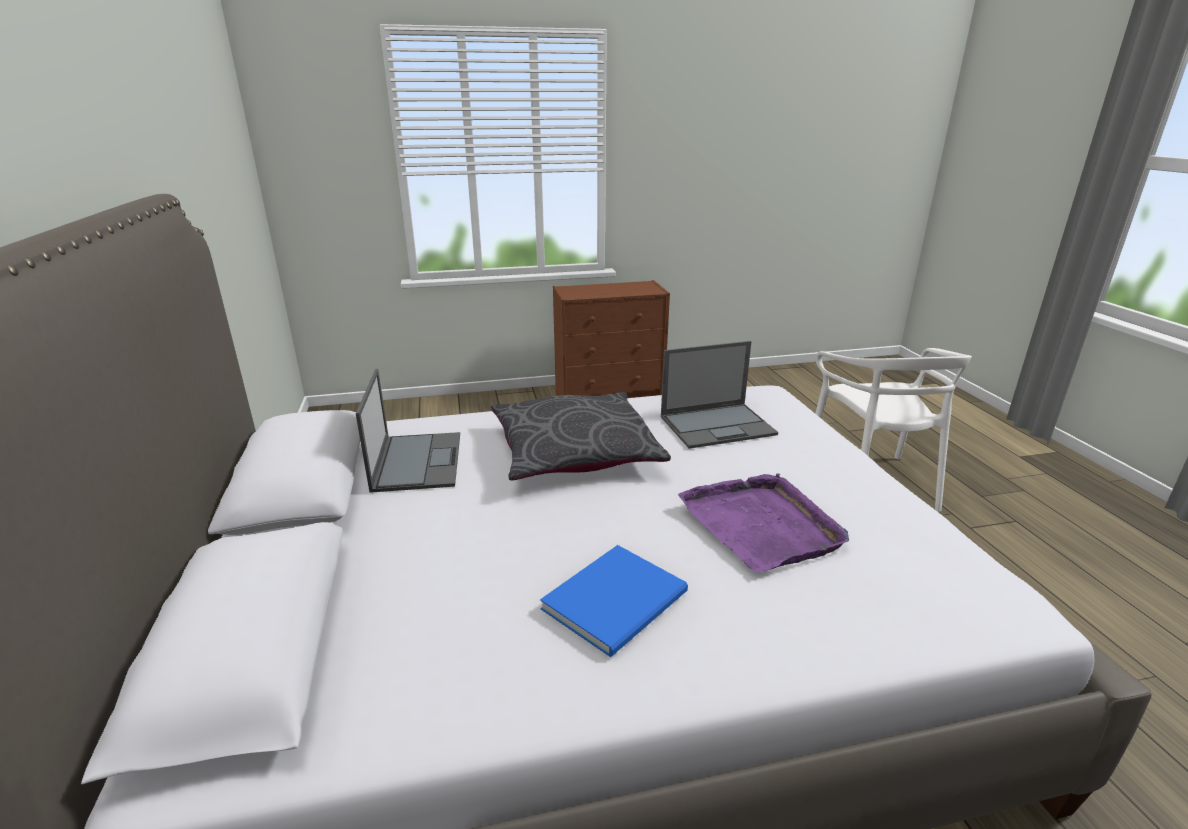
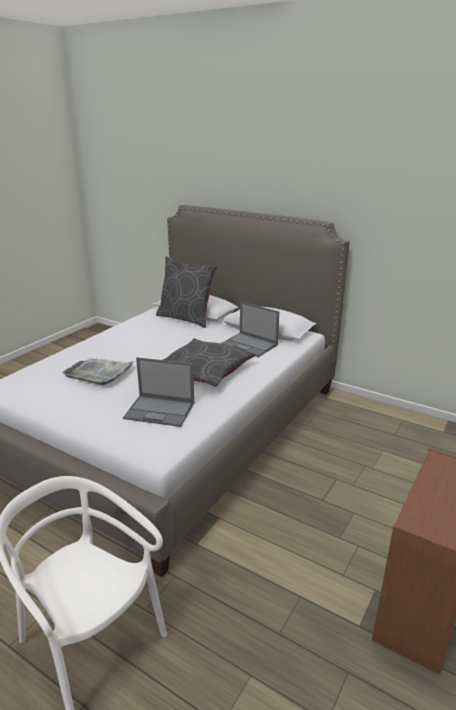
camera: 135 degrees right, 0 degrees up
(334, 622) = (186, 318): none -> grey pillow
(620, 600) = (125, 343): blue book -> none
(718, 425) = (160, 411): laptop -> laptop turned 105 degrees counterclockwise
(761, 524) = (99, 372): purple tray -> grey tray

